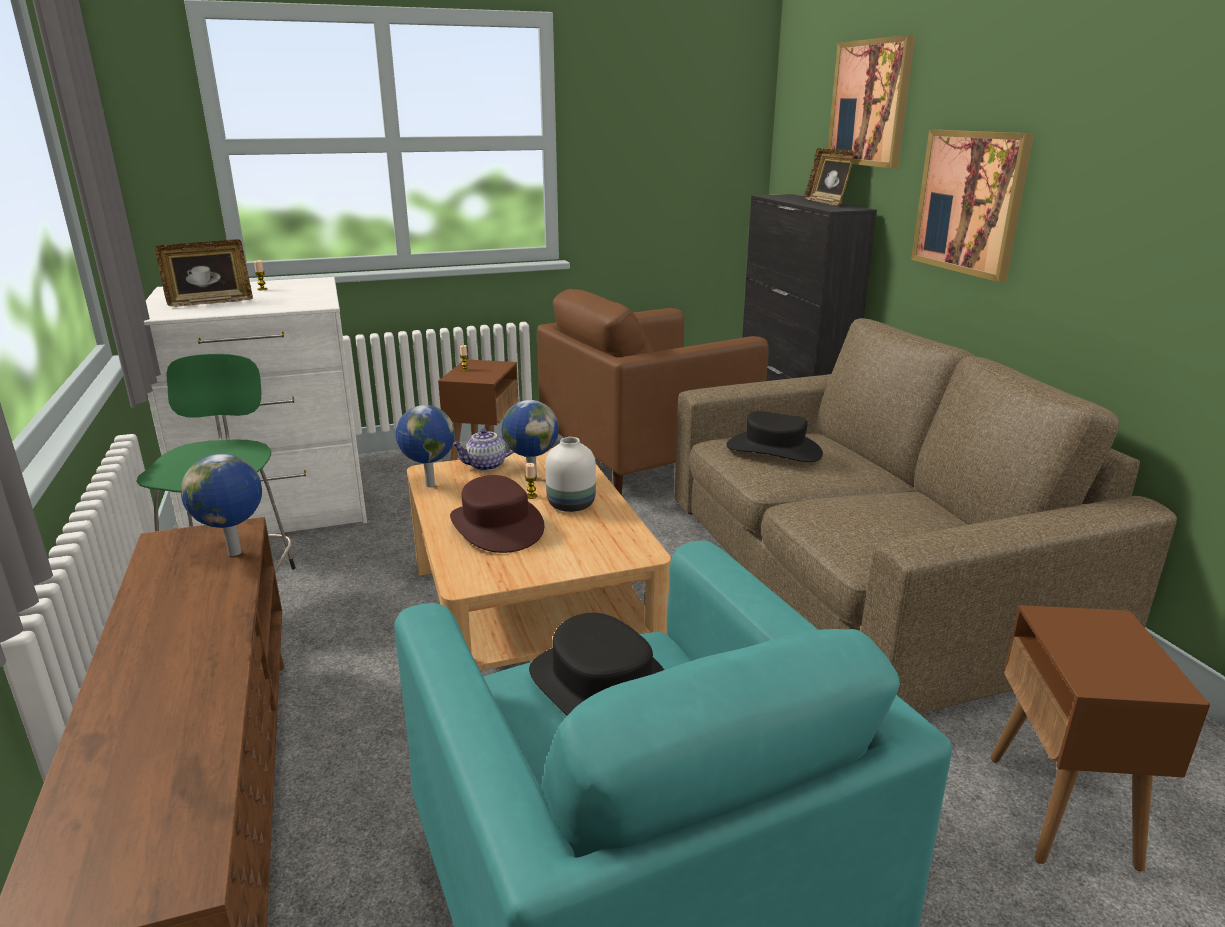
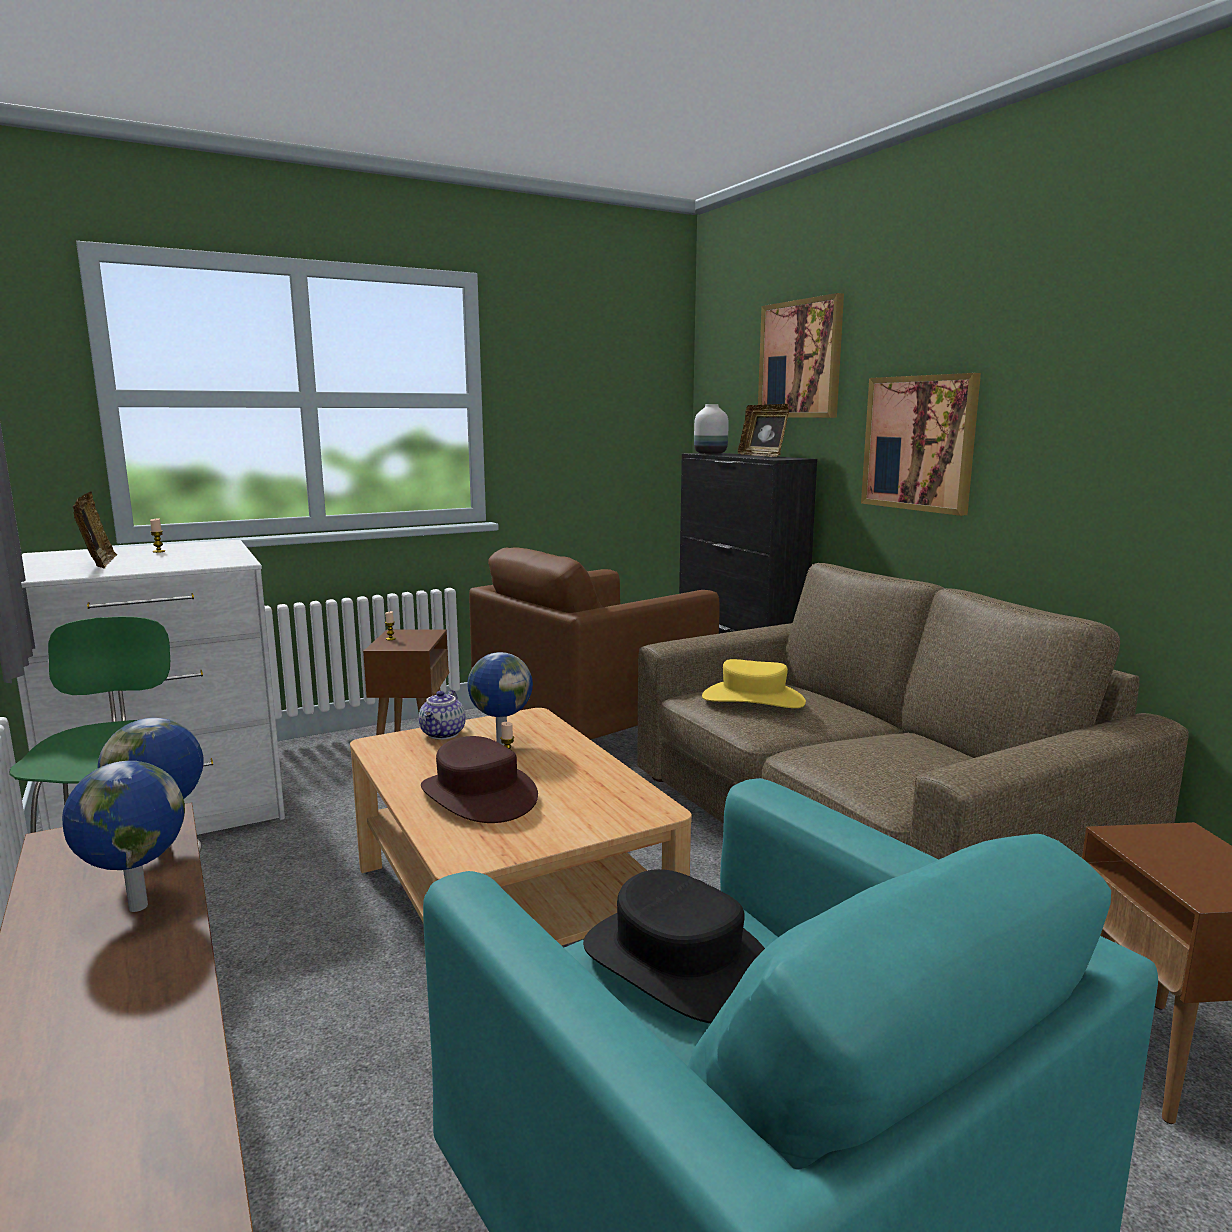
camera: 10 degrees left, 10 degrees down
(210, 302) = (99, 564): picture frame -> picture frame turned 75 degrees counterclockwise
(429, 485) = (382, 758): globe -> globe (135, 907)
(486, 466) = (444, 734): teapot -> teapot turned 45 degrees counterclockwise
(572, 505) = (558, 767): white vase -> white vase (711, 453)
(774, 449) = (753, 699): black hat -> yellow hat

